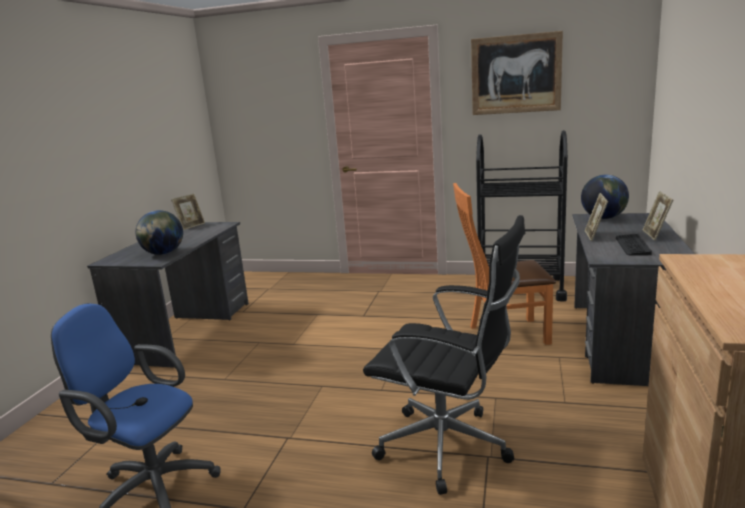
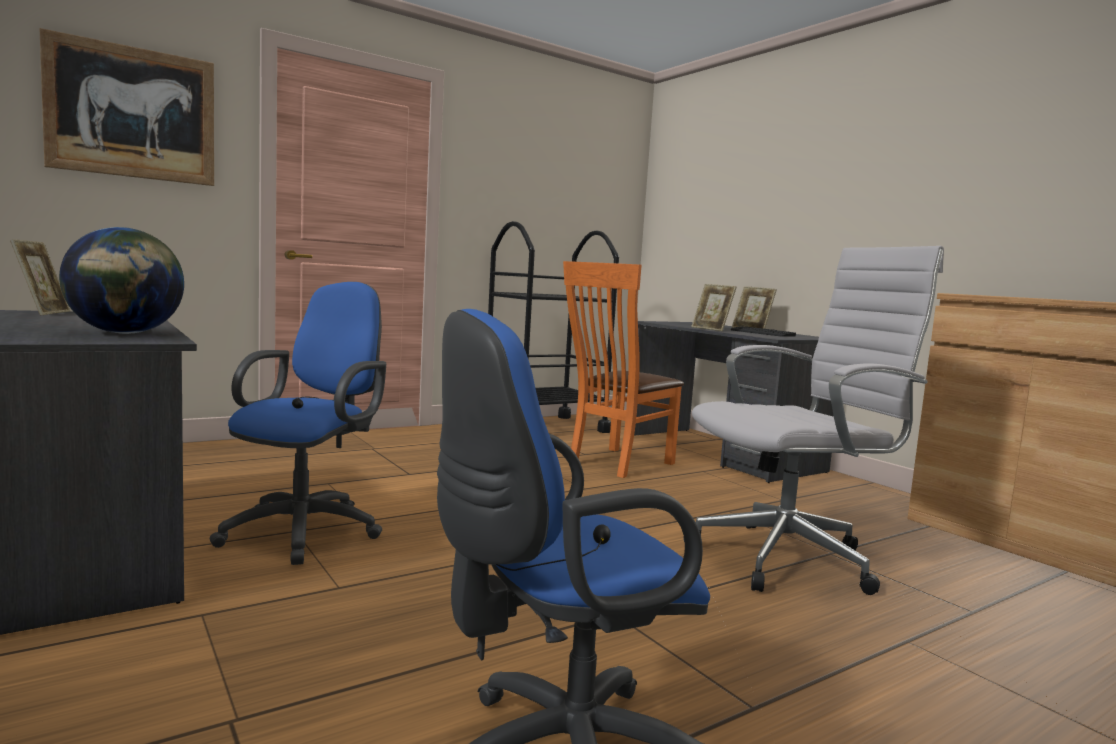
camera: 50 degrees left, 10 degrees down
(263, 343) = (308, 530): none -> blue office chair
(450, 448) = (790, 558): black office chair -> white office chair
(515, 74) = (528, 160): picture -> picture (132, 113)
(603, 218) = (671, 322): globe -> none

